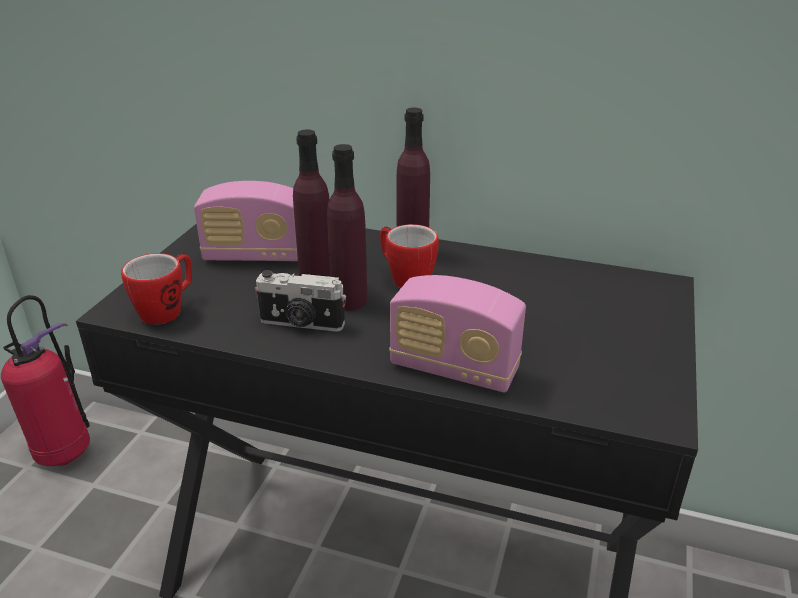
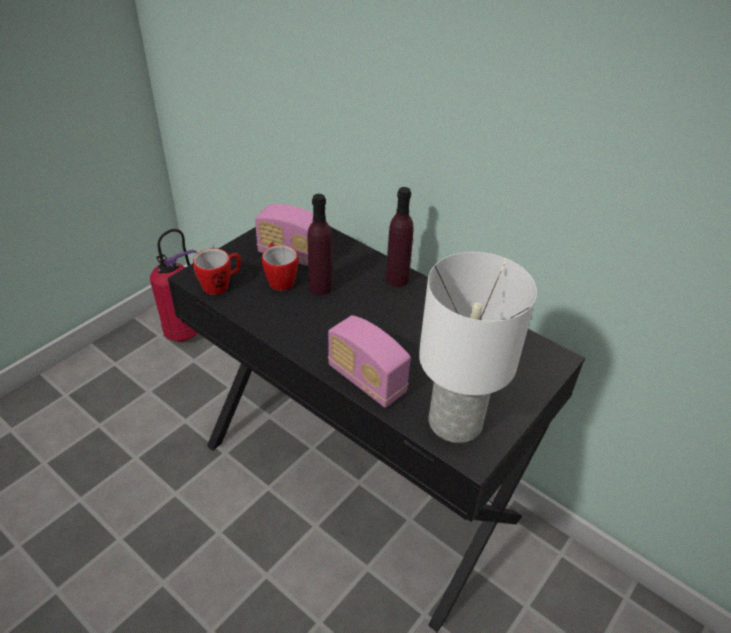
camera: 20 degrees right, 10 degrees up
(301, 324) = (293, 318): camera -> none
(349, 300) = (332, 309): purple bottle -> none
(405, 278) = (378, 301): mug -> mug (279, 279)
(607, 386) = (455, 423): none -> white table lamp

